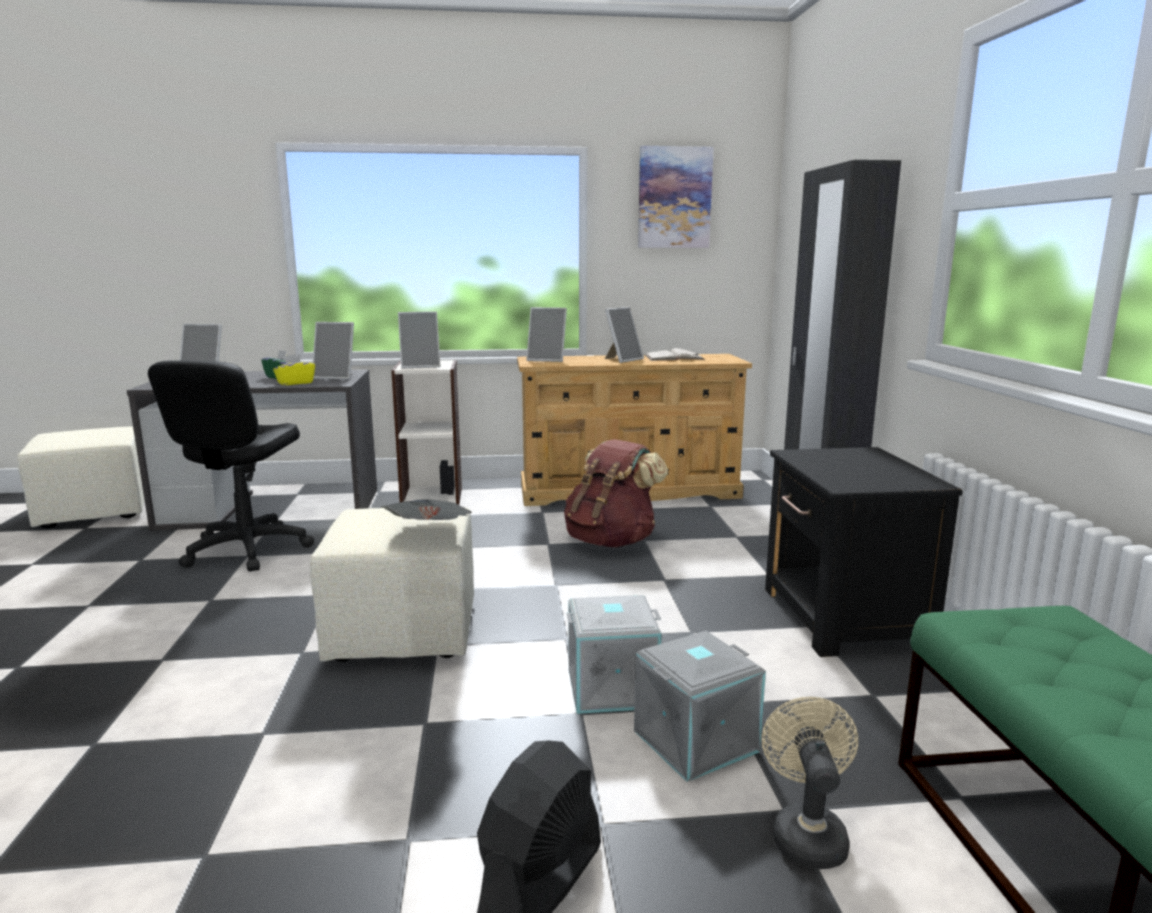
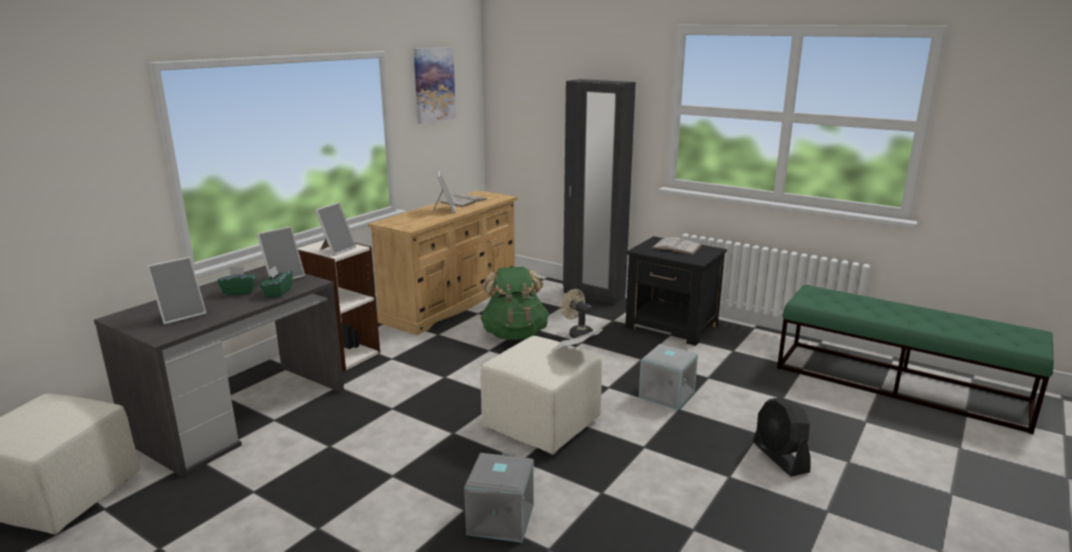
camera: 50 degrees left, 5 degrees up
(247, 549) = (317, 443): black office chair -> none
(295, 383) = (278, 292): yellow tissue box -> green tissue box
(547, 359) = (402, 221): picture frame -> none
(611, 541) = (514, 334): brown backpack -> green backpack
(694, 739) = (724, 394): grey storage box -> grey storage box (499, 519)
(806, 833) = (796, 400): beige fan -> beige fan (577, 334)
(869, 465) = (676, 247): none -> white book

